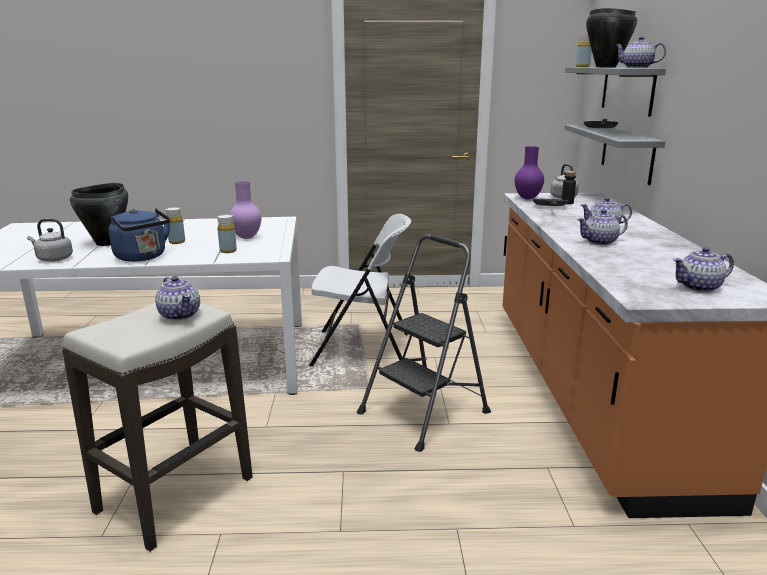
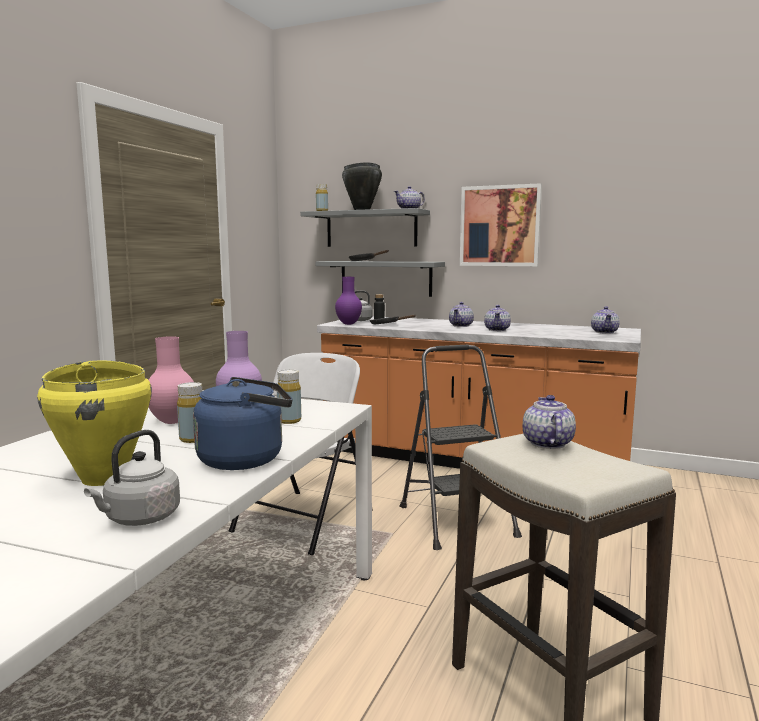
camera: 65 degrees left, 10 degrees down
(107, 243) = (104, 478): black cooking pot -> yellow cooking pot
(180, 315) = (547, 444): teapot -> teapot turned 75 degrees counterclockwise
(210, 232) = (172, 422): none -> pink vase
(713, 97) = (500, 226): none -> picture

